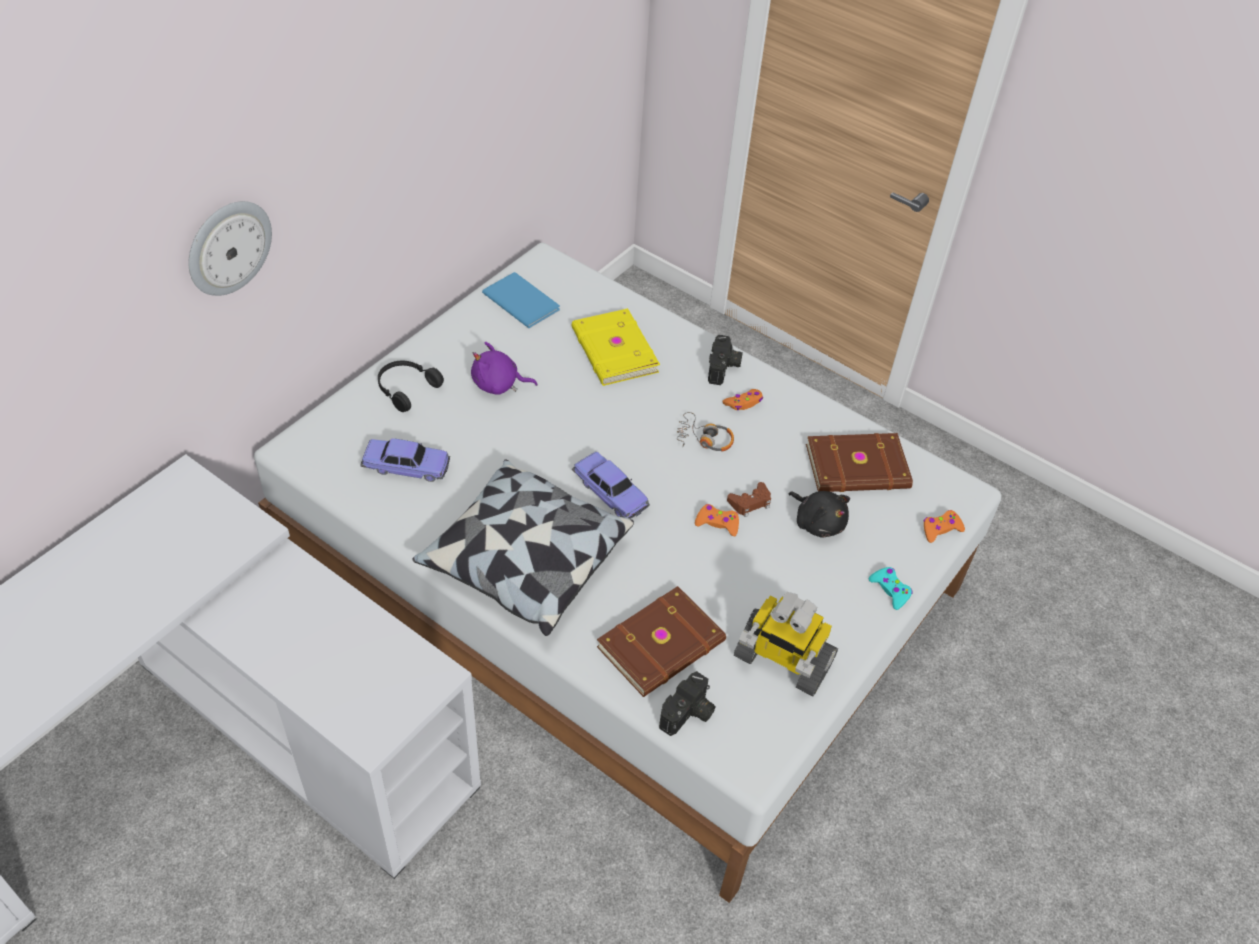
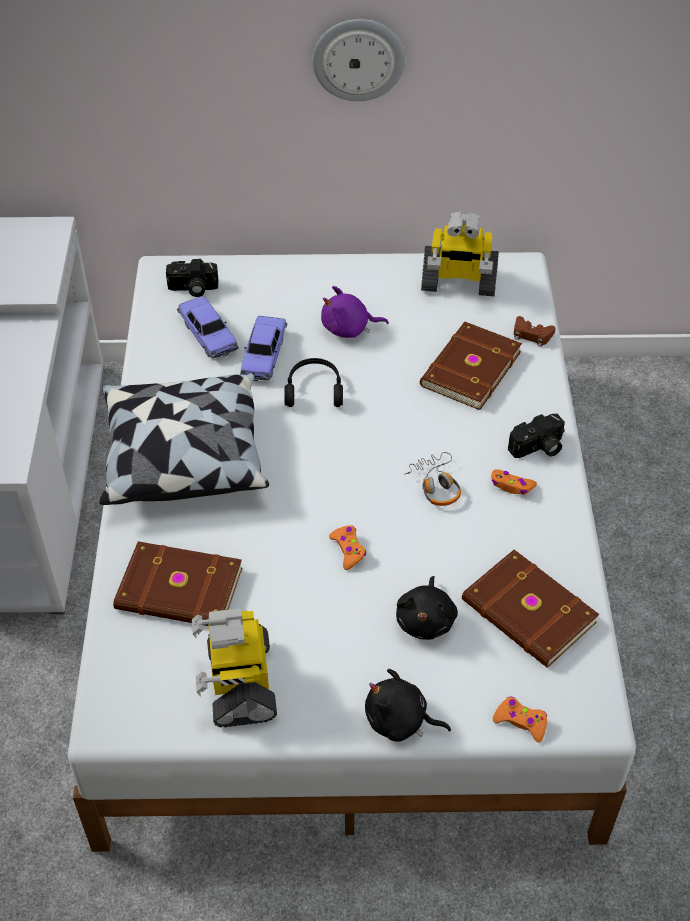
camera: 55 degrees right, 0 degrees up
(228, 247) = (150, 62): wall clock -> wall clock (358, 59)
(406, 388) = (285, 284): black headphones -> black headphones (314, 389)
(498, 384) = (349, 328): purple plush toy -> purple plush toy turned 60 degrees counterclockwise
(521, 300) = (458, 282): blue book -> toy robot
(610, 492) = (308, 462): toy car -> toy car (264, 355)
(613, 351) = (468, 368): yellow book -> brown book
(688, 714) = (123, 649): camera -> camera (192, 289)
(750, 503) = (396, 558): brown game controller -> brown game controller (531, 335)
(890, 590) = (400, 721): turquoise game controller -> black plush toy

